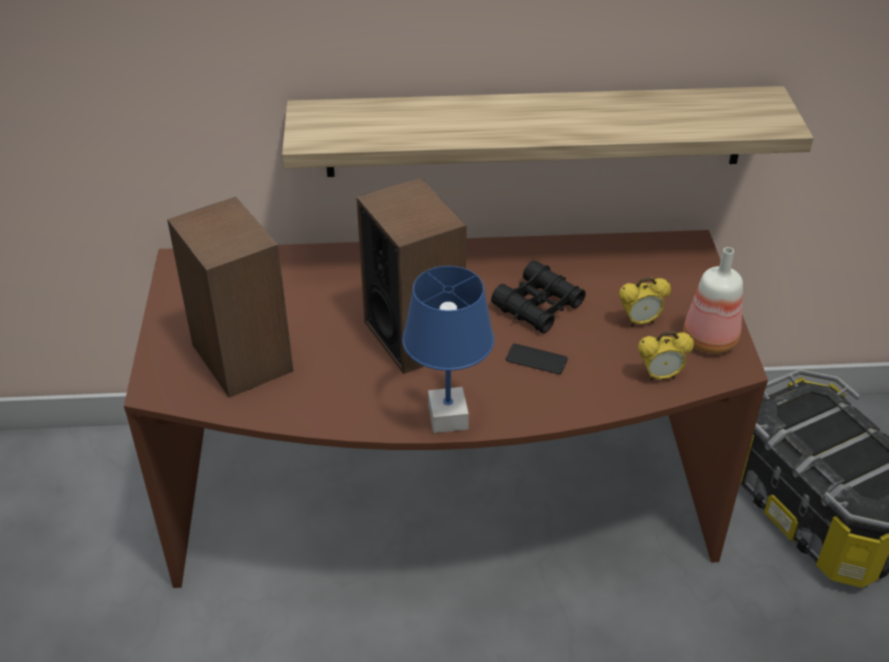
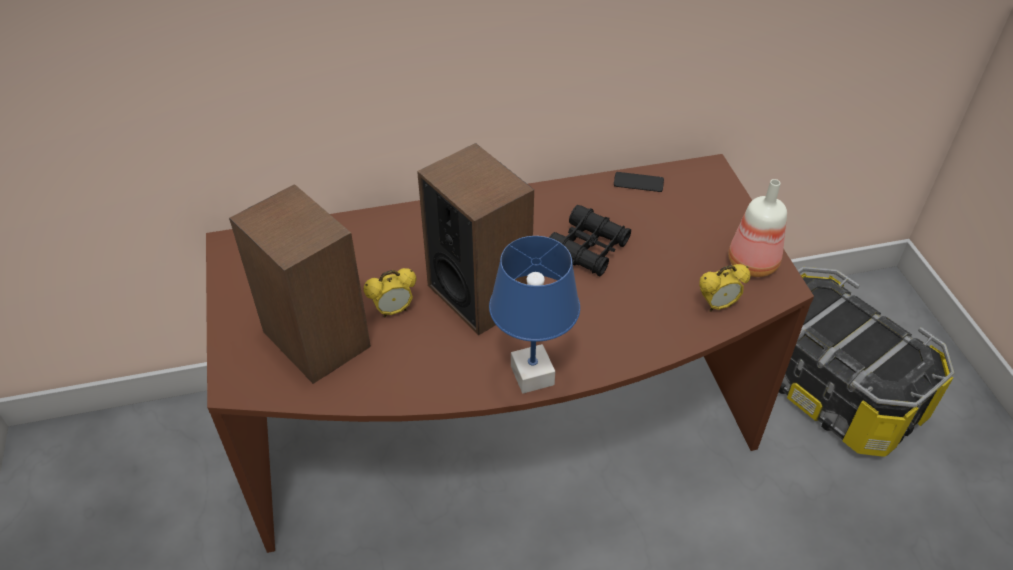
camera: 10 degrees left, 5 degrees up
(535, 131) = (565, 80): shelf -> none
(536, 359) = (600, 303): phone -> phone (638, 182)
(640, 322) = (685, 253): alarm clock -> alarm clock (393, 311)

